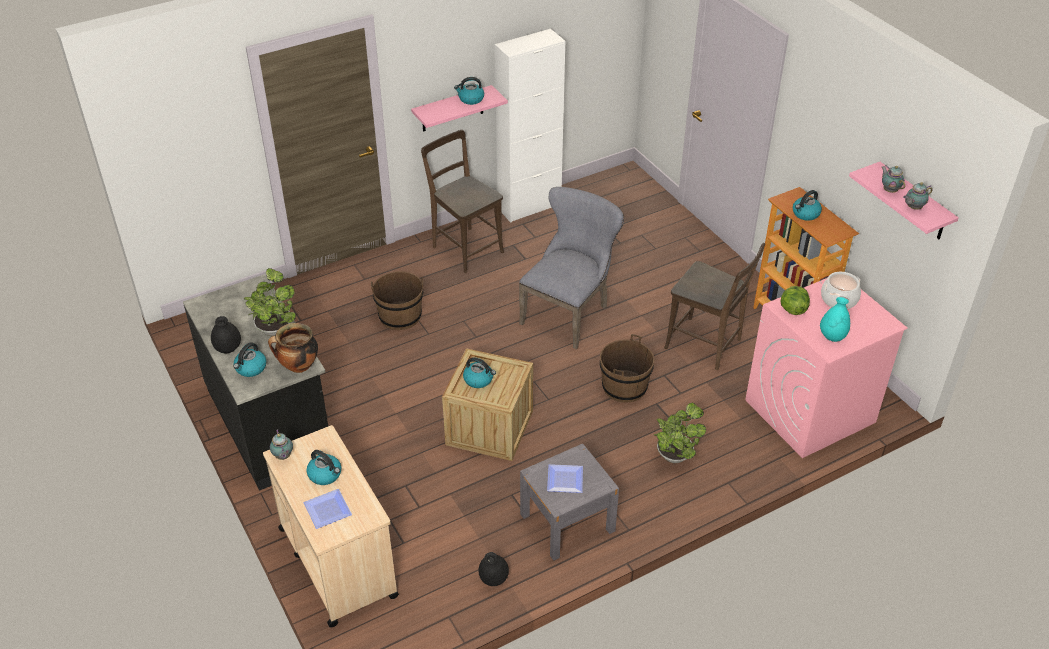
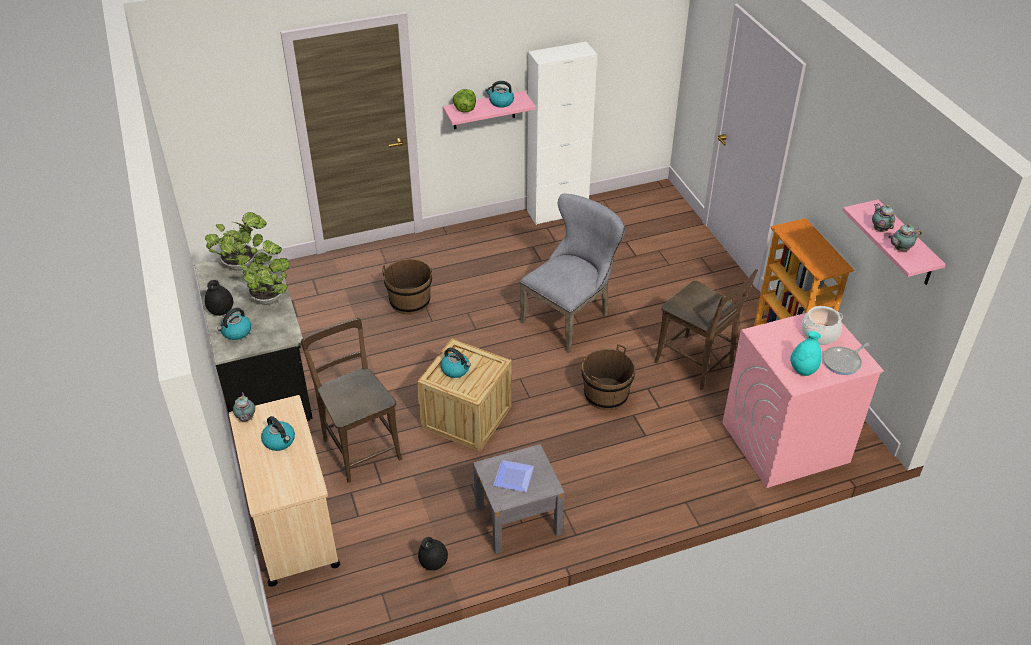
camera: 10 degrees right, 0 degrees up
(298, 366) = (280, 336): cooking pot -> none
(326, 509) = (271, 474): plate -> none
(465, 248) = (487, 244): brown chair -> brown chair (360, 446)
(675, 454) = (640, 467): potted plant -> potted plant (242, 264)
(792, 309) = (769, 338): lettuce -> lettuce (465, 109)
(805, 214) = (804, 245): kettle -> none
(868, 324) = (843, 362): none -> frying pan

